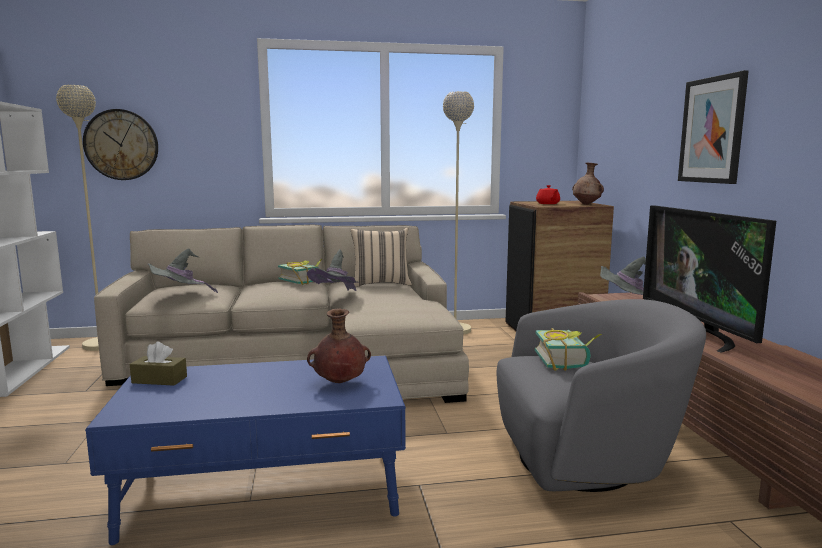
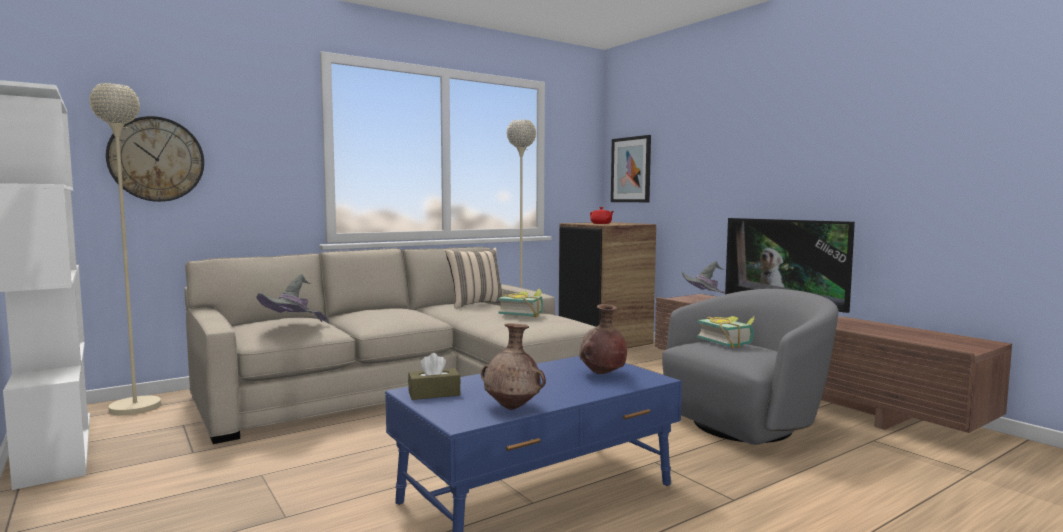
camera: 25 degrees left, 5 degrees down
(302, 281) = (399, 306): book -> book (522, 314)
(336, 298) = (461, 317): grey hat -> none
(587, 204) = (632, 223): brown vase -> brown vase (513, 407)
(712, 130) = (758, 160): picture -> picture (631, 169)

